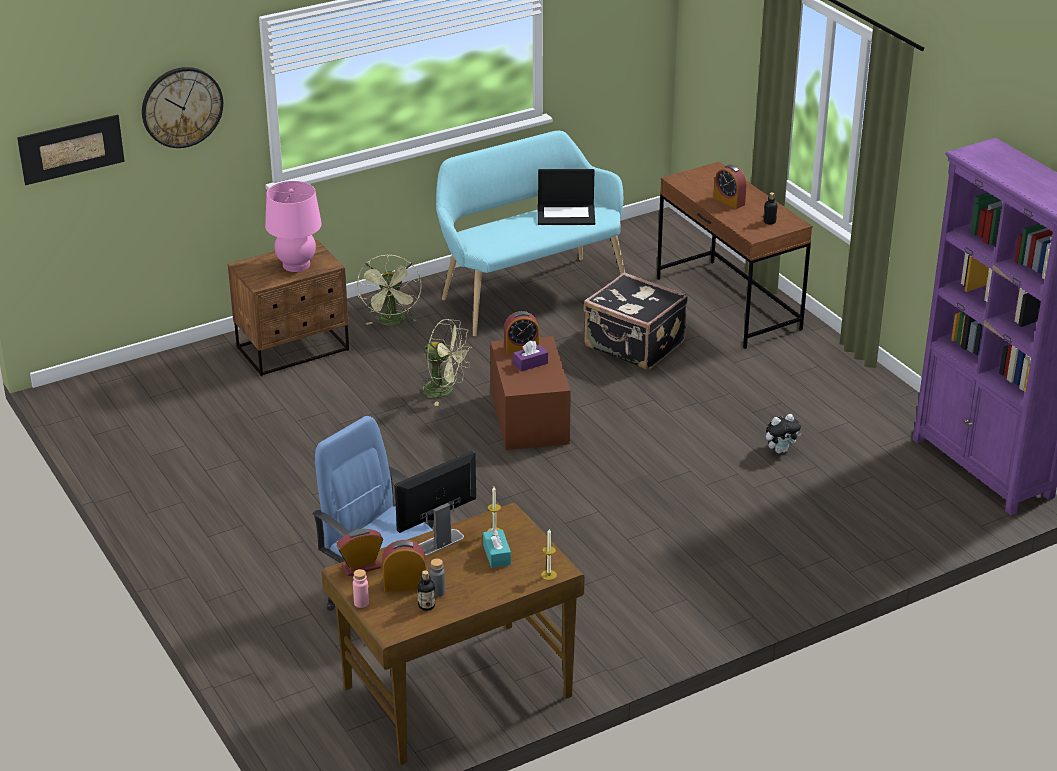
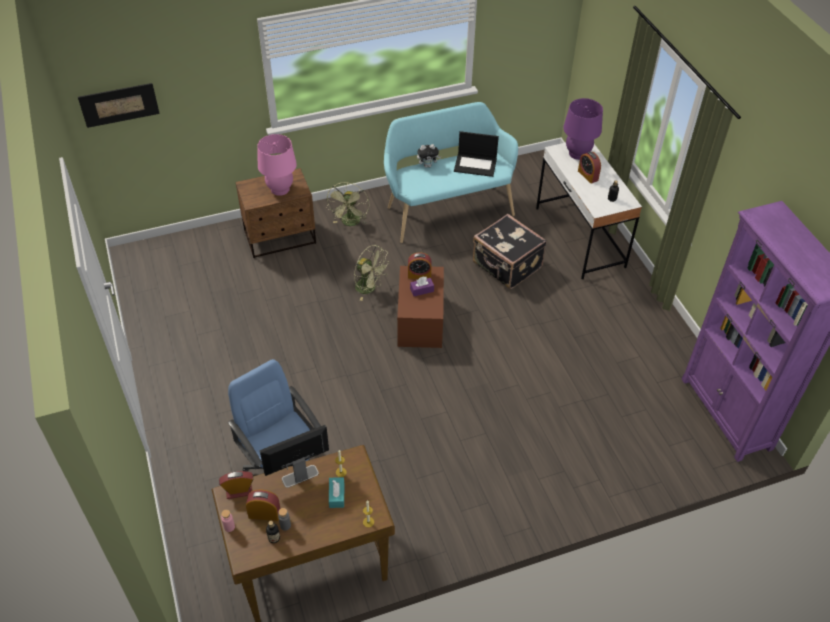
camera: 10 degrees right, 15 degrees up
(182, 107) = (200, 78): wall clock -> none
(708, 180) = (578, 153): none -> purple table lamp
(728, 304) = (579, 237): brown desk -> white desk
(781, 450) = (586, 375): plush toy -> plush toy (427, 165)

